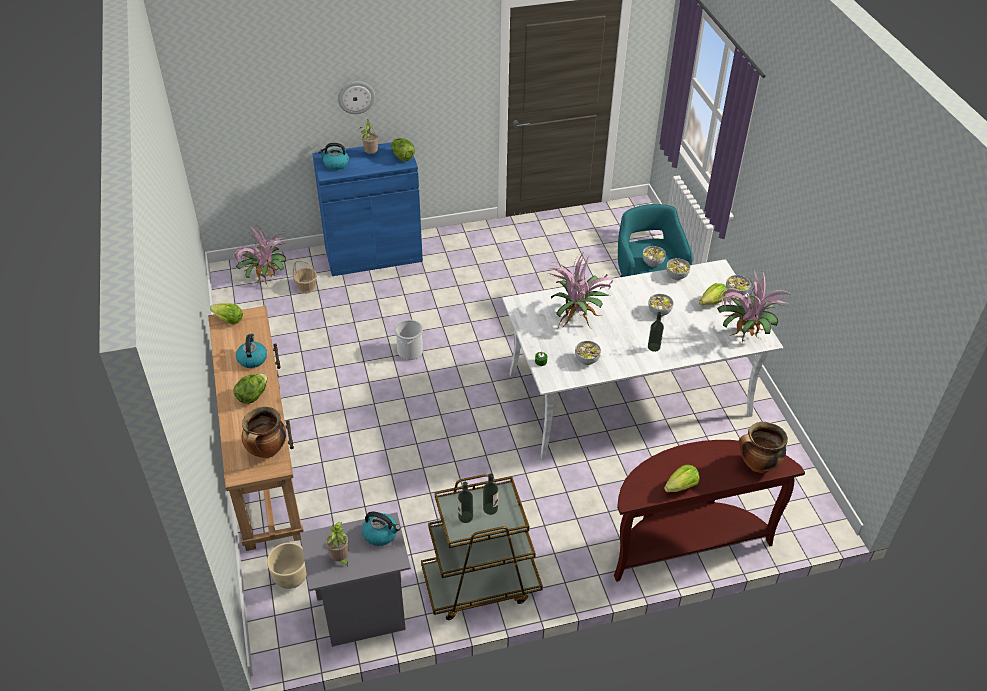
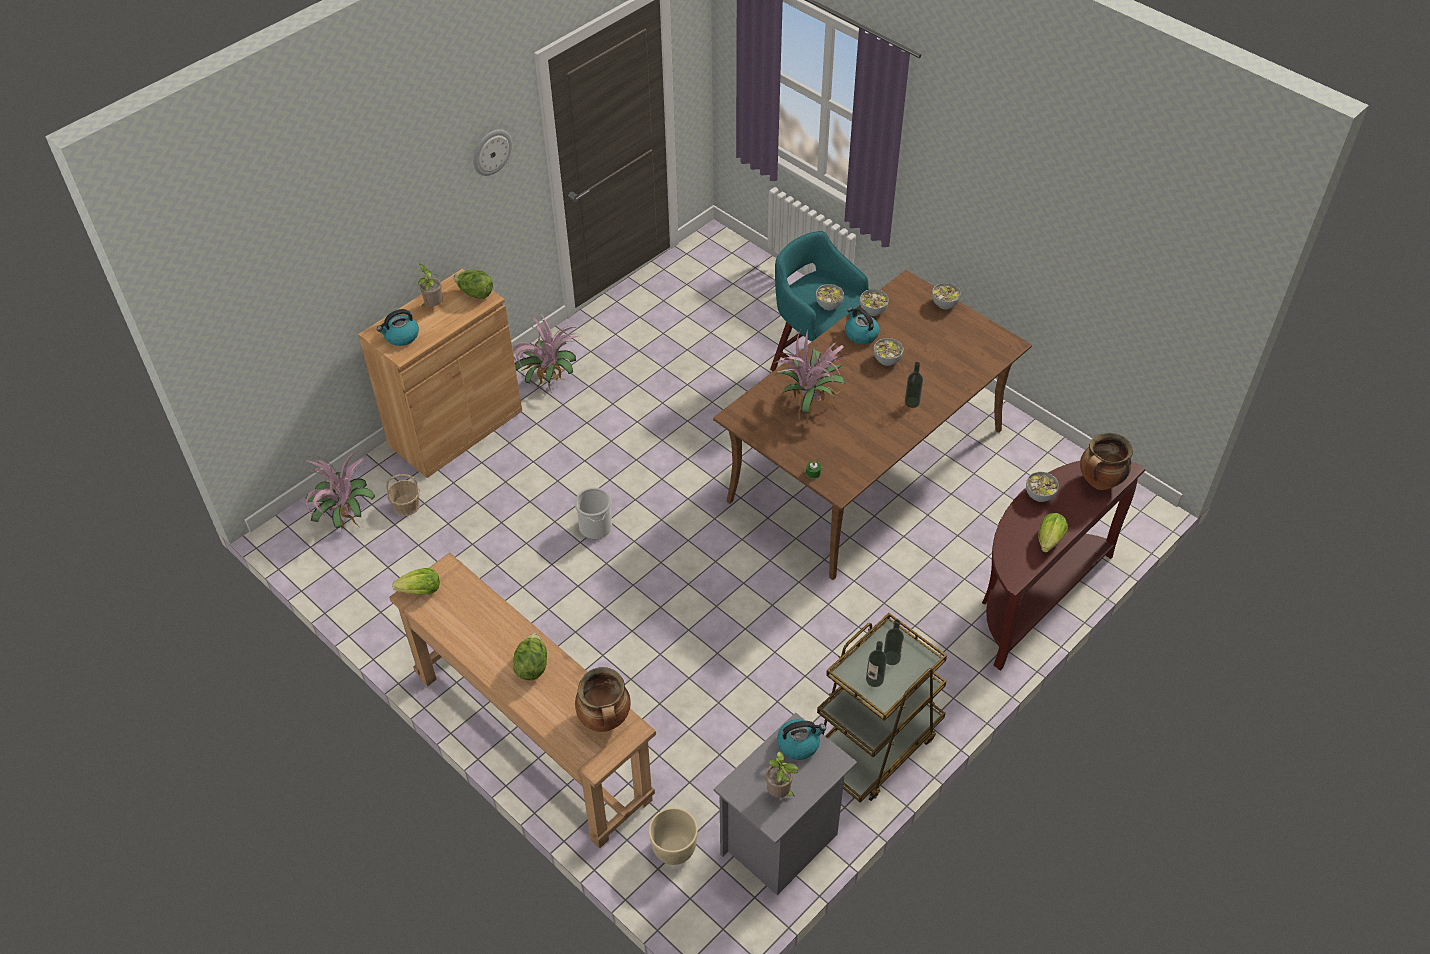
camera: 30 degrees left, 5 degrees up
(252, 359) = (491, 623): kettle -> kettle (860, 334)
(356, 97) = (395, 241): wall clock -> wall clock (491, 151)
(373, 254) = (455, 428): blue cabinet -> brown cabinet
(587, 359) = (857, 448): bowl -> bowl (1040, 495)
(628, 394) = (866, 464): white dining table -> brown dining table
(712, 302) = (931, 325): lettuce -> none
(743, 334) = (986, 348): potted plant -> potted plant (548, 381)

